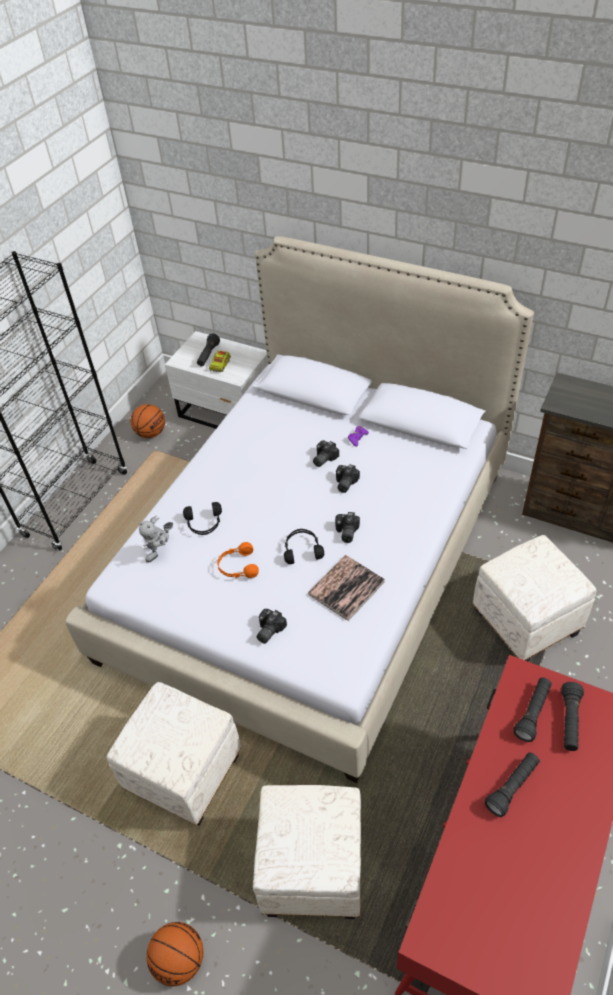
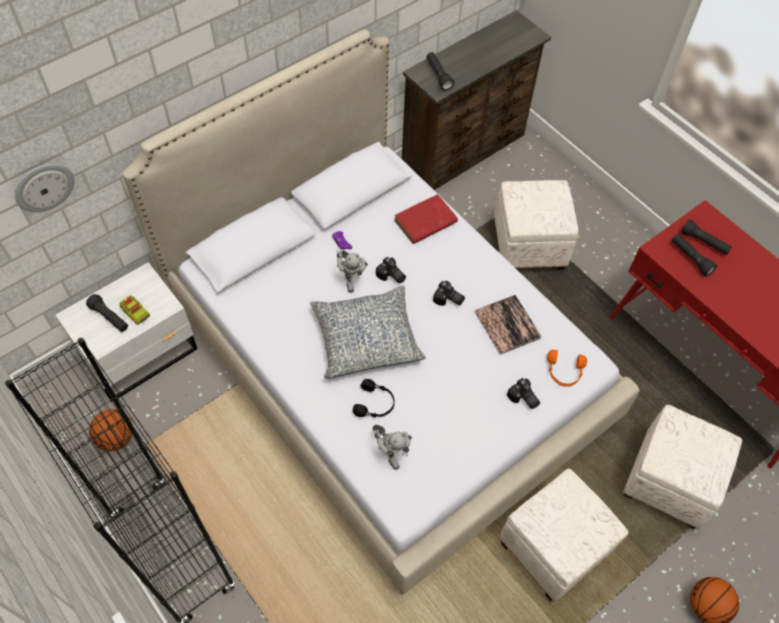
camera: 70 degrees left, 10 degrees up
(211, 220) = (44, 186): none -> wall clock
(237, 567) = (442, 395): orange headphones -> orange headphones (564, 372)
(267, 493) = (366, 338): none -> pillow
(302, 550) = (449, 339): black headphones -> none
(323, 458) = (350, 279): camera -> toy robot
(424, 482) = (425, 222): none -> red book
(512, 787) = (740, 298): black flashlight -> black flashlight (438, 75)

